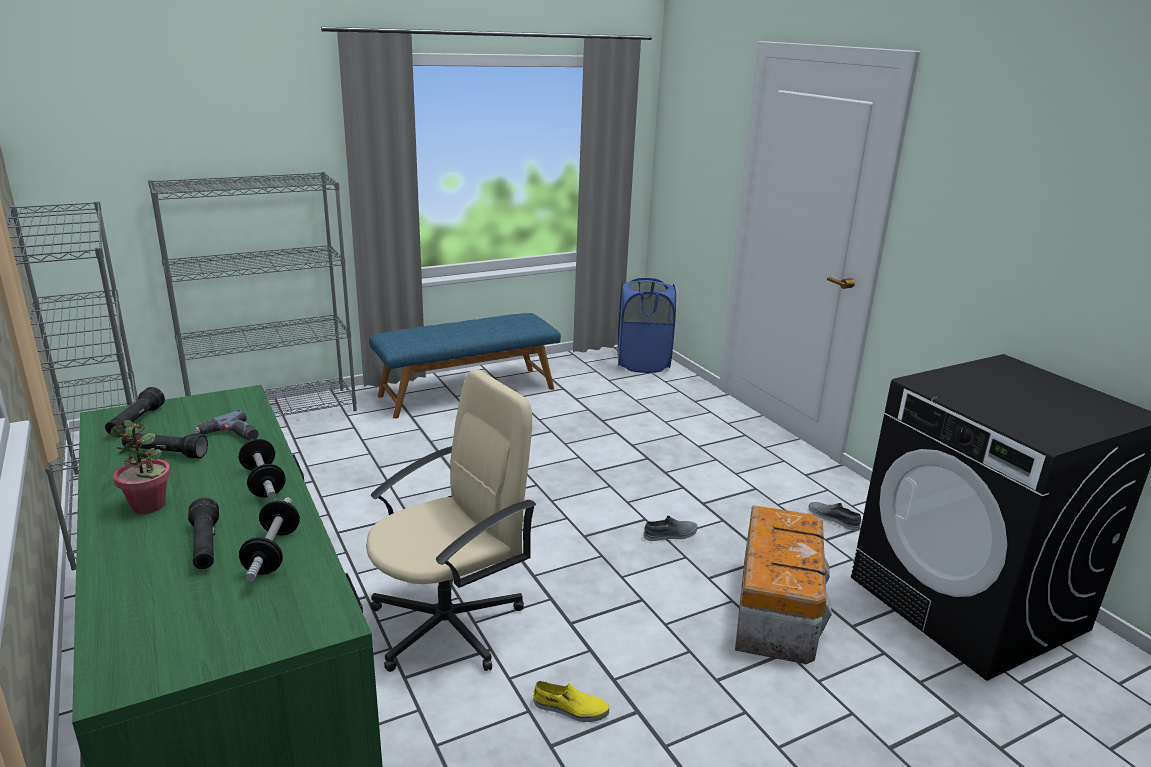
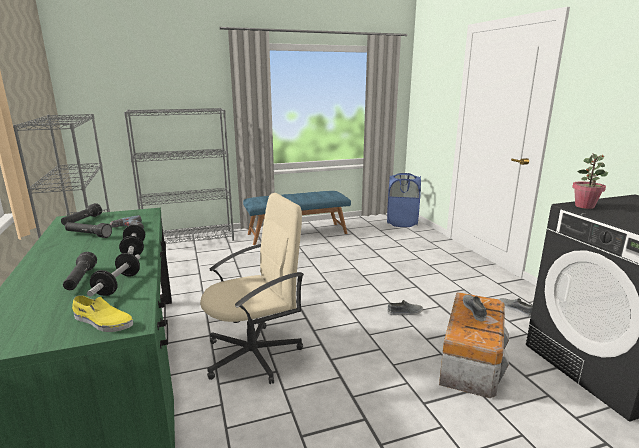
camera: 10 degrees right, 5 degrees down
(149, 505) = (62, 258): potted plant -> potted plant (584, 206)
(570, 708) = (319, 413): yellow shoe -> yellow shoe (103, 322)
(781, 535) = (474, 310): none -> grey shoe

